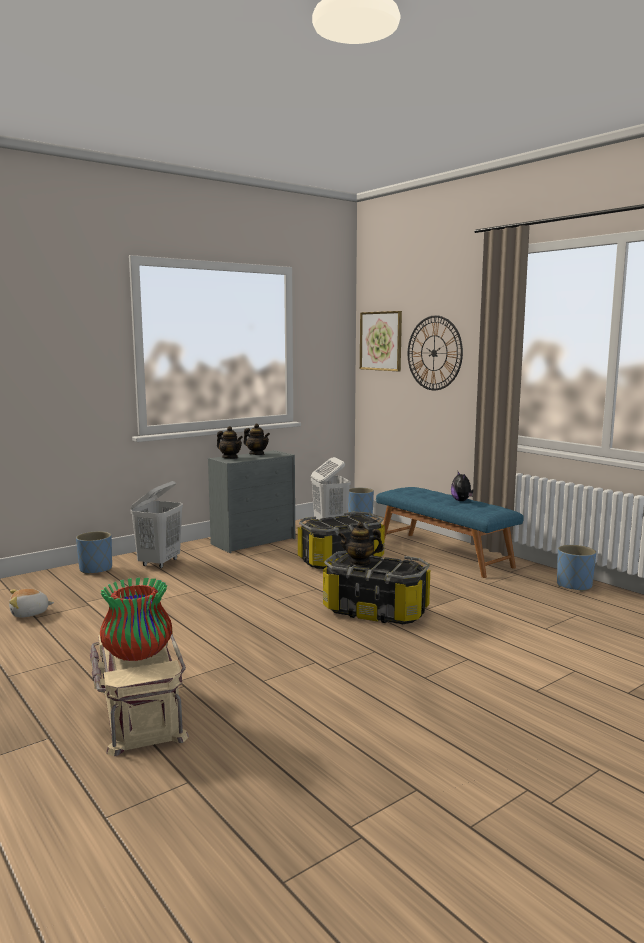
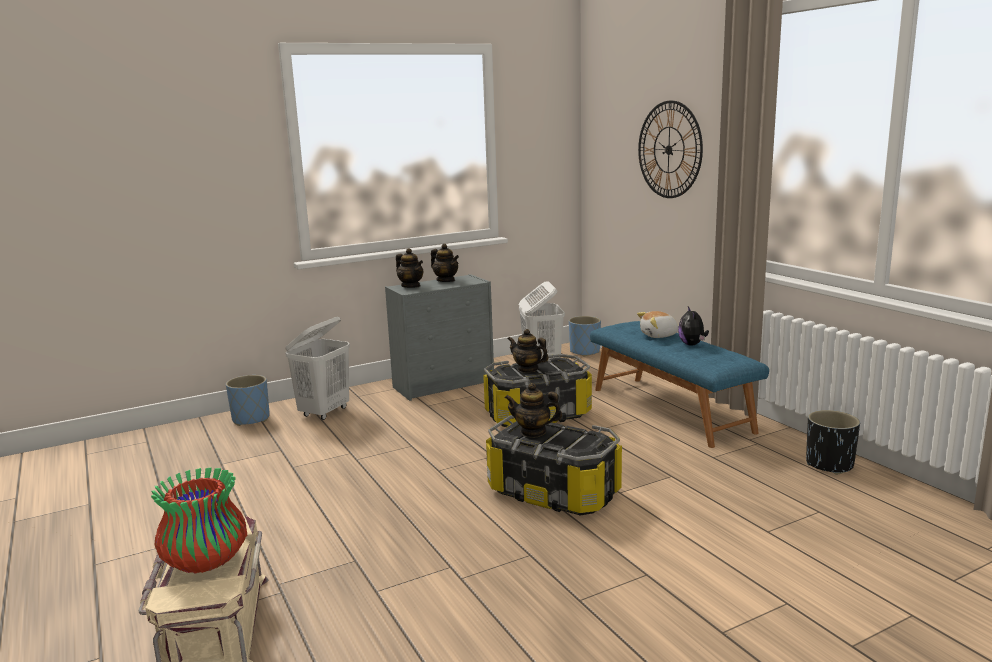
camera: 10 degrees right, 5 degrees up
(29, 613) = (155, 477): plush toy -> plush toy (659, 335)
(334, 522) = (527, 369): none -> teapot
(381, 341) = (608, 133): picture -> none
(574, 586) = (829, 465): blue planter -> black planter

